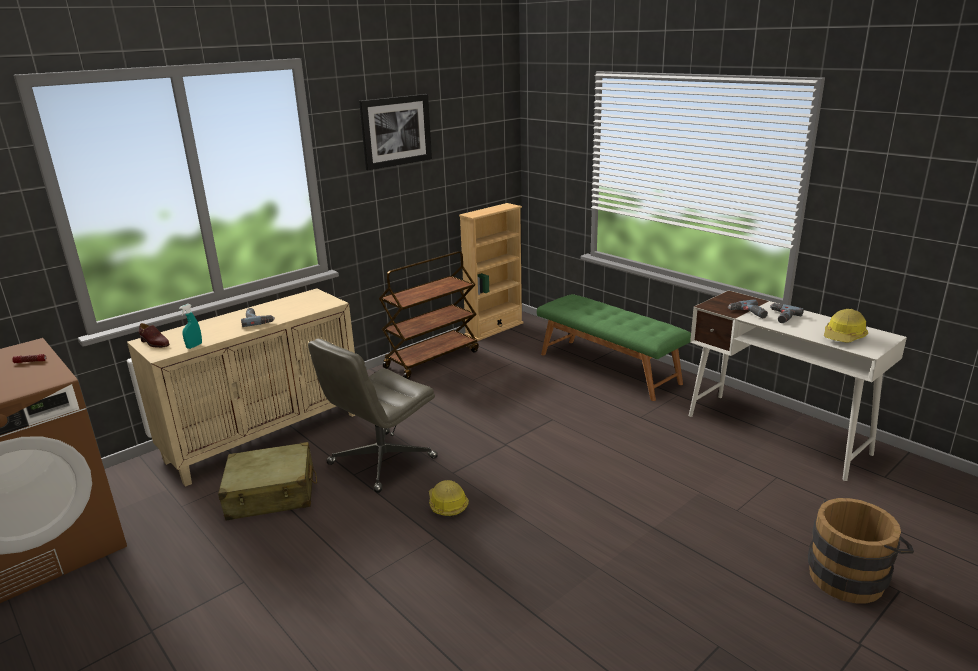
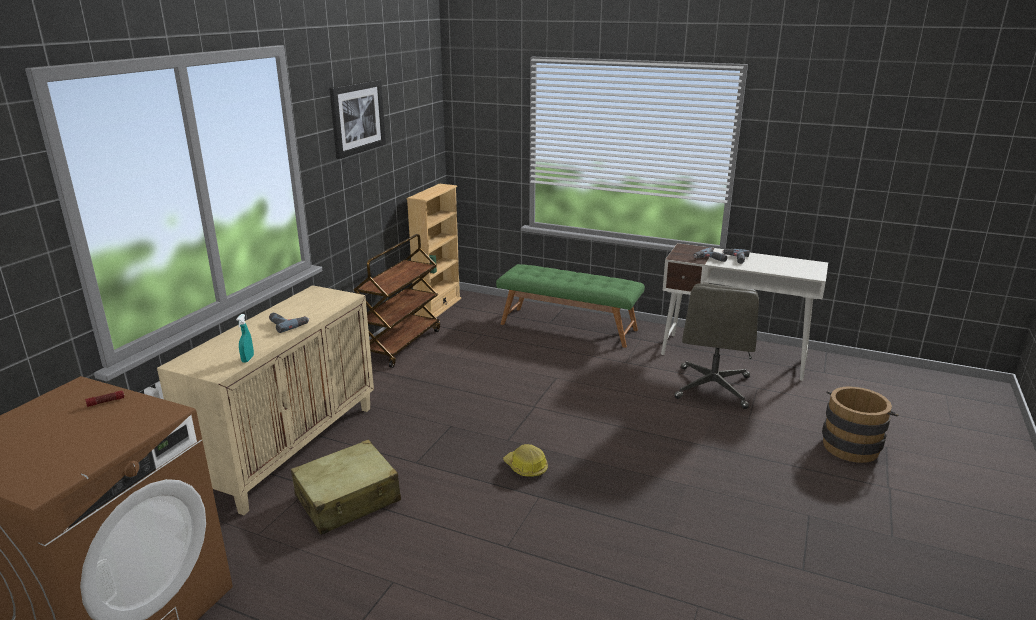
camera: 25 degrees left, 0 degrees up
(155, 343) = (195, 364): brown shoe -> none
(381, 462) = (433, 445): grey office chair -> grey office chair (712, 388)
(844, 337) = (790, 268): hard hat -> none

